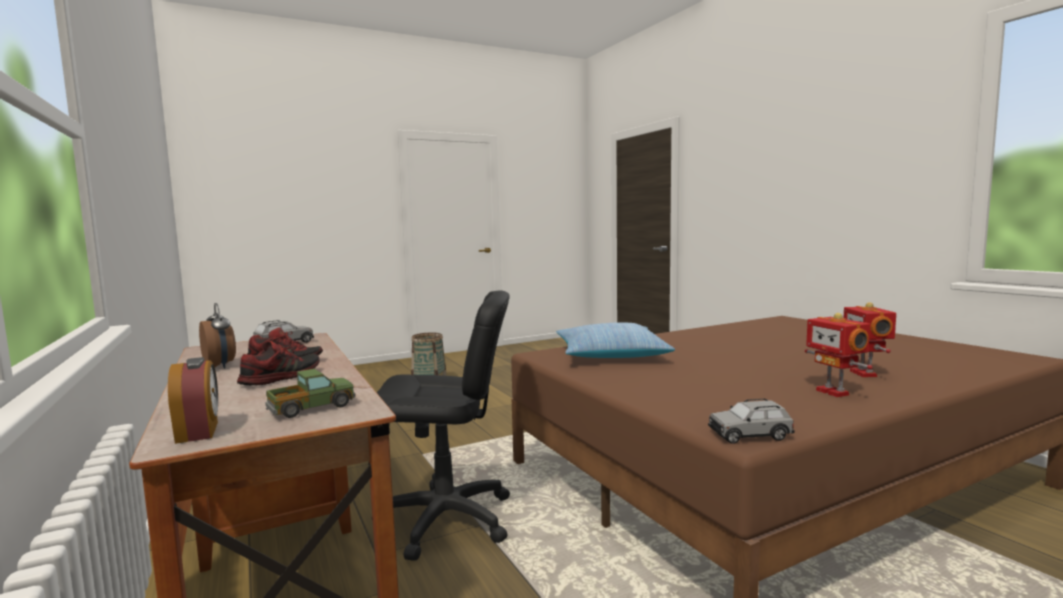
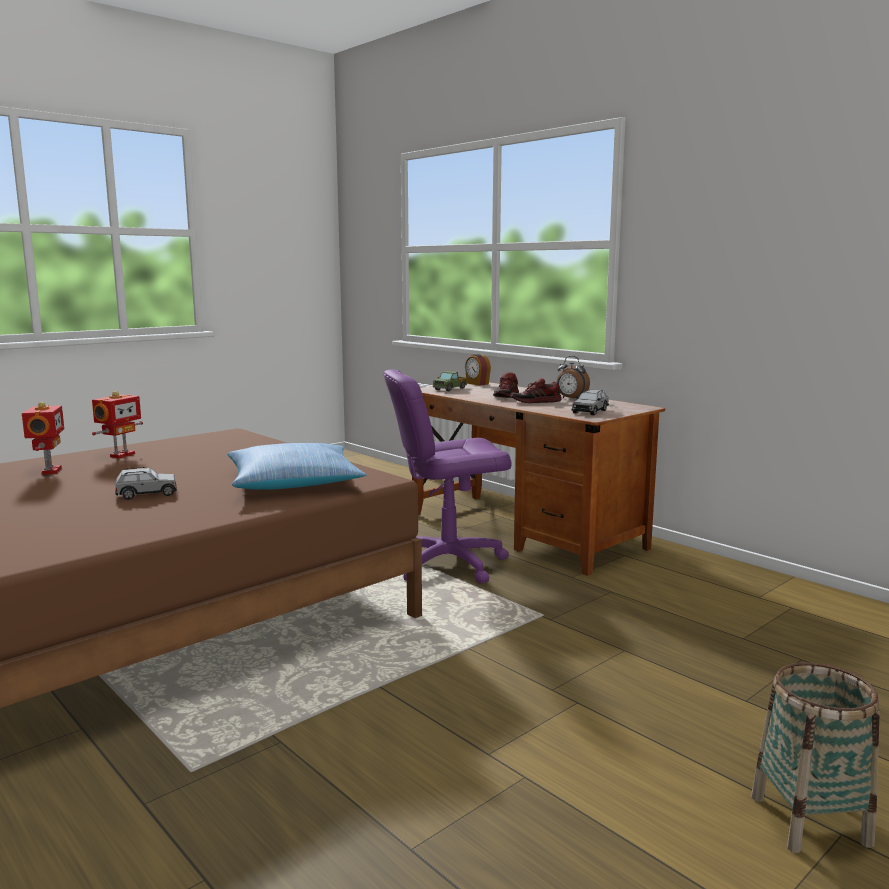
camera: 165 degrees right, 5 degrees up
(446, 520) = (447, 563): black office chair -> purple office chair
(750, 435) = (226, 433): grey toy car -> grey toy car (146, 494)
(833, 392) = (121, 455): toy robot -> toy robot turned 60 degrees clockwise

